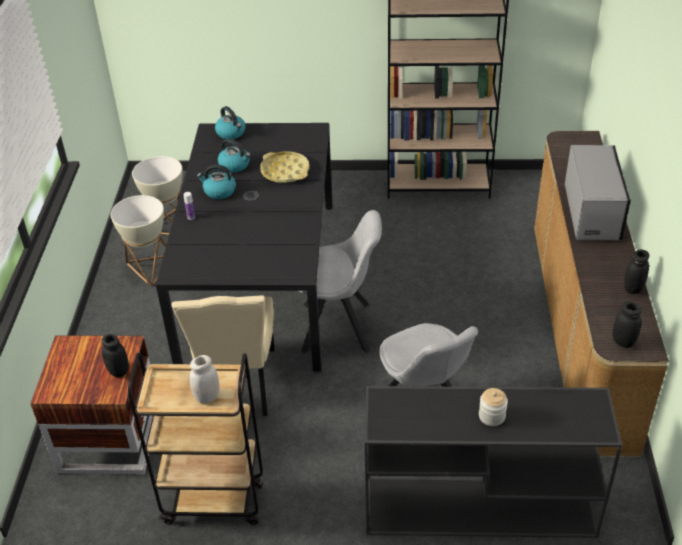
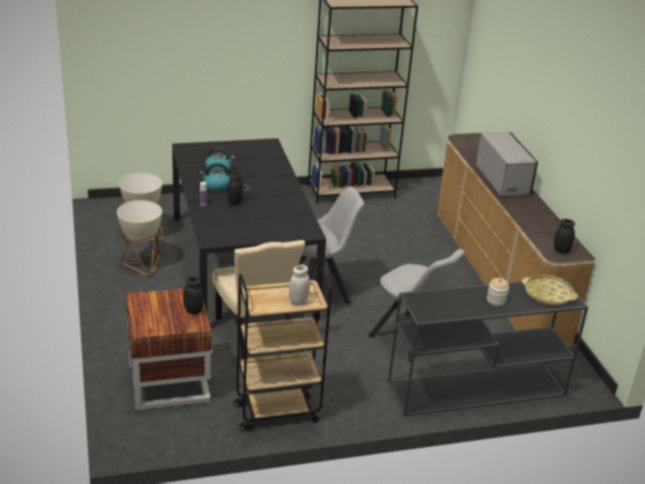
camera: 20 degrees left, 10 degrees down
(231, 133) = (203, 148): kettle -> none
(285, 171) = (261, 170): yellow tray -> yellow tray (548, 294)
(633, 288) = (552, 221): black jar -> black jar (235, 202)

